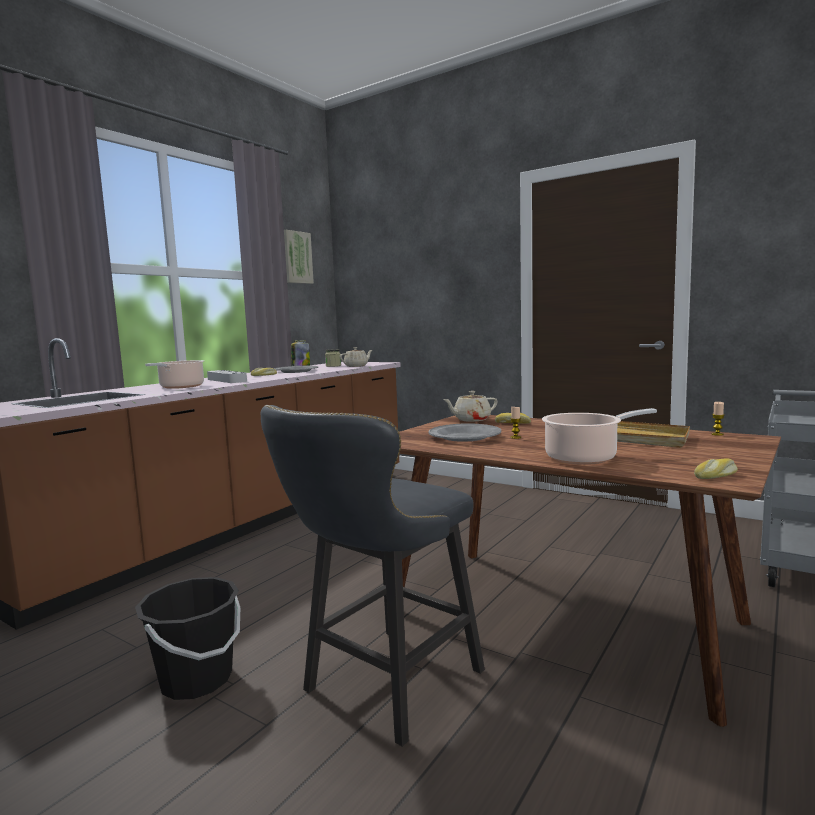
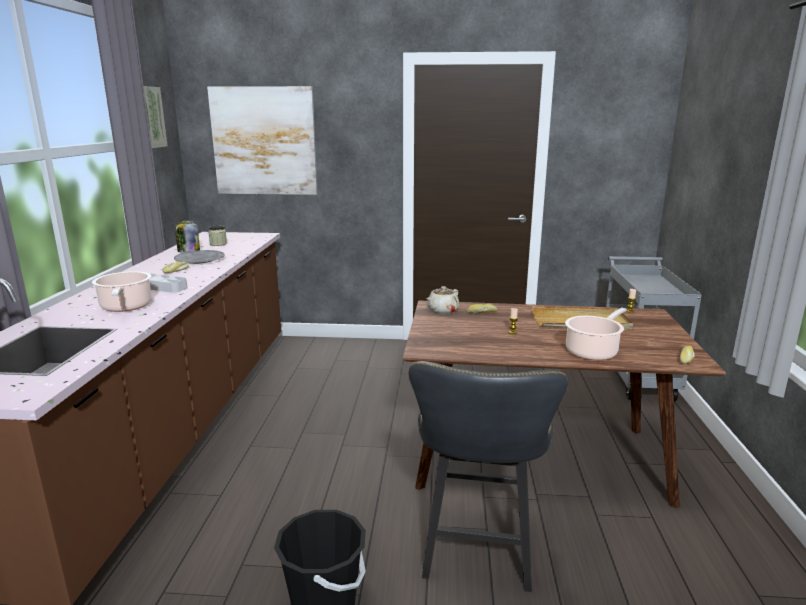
camera: 30 degrees left, 10 degrees up
(356, 366) = (248, 244): beige teapot -> none
(396, 276) = (264, 141): none -> picture
(464, 437) = (474, 336): grey plate -> none

